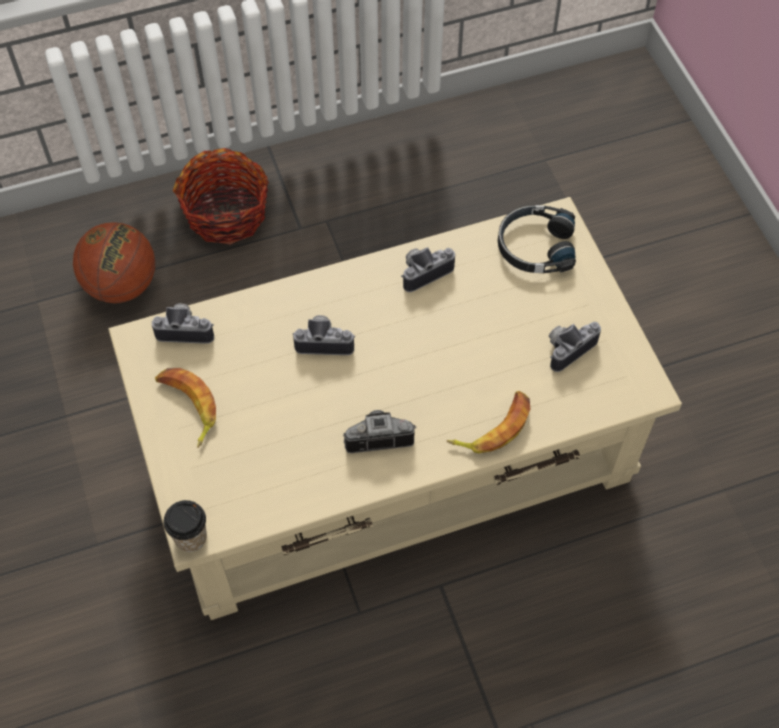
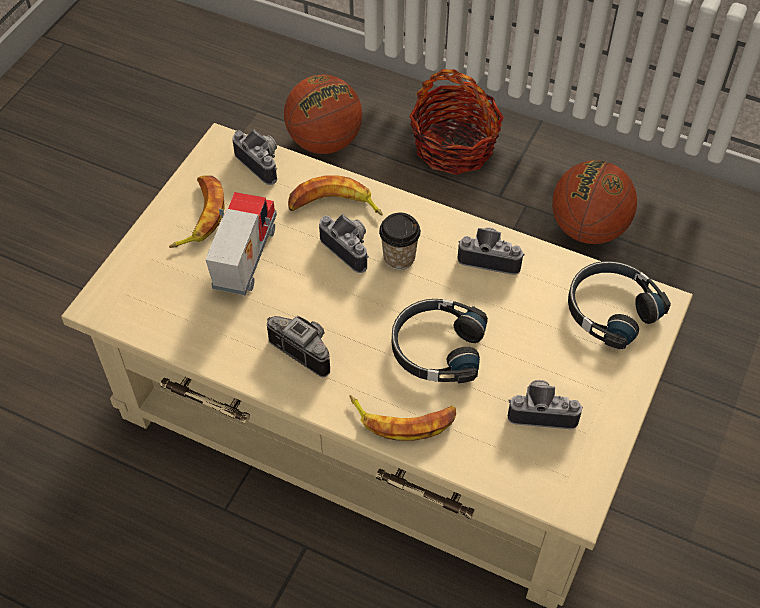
camera: 45 degrees right, 5 degrees down
(190, 537) = (93, 305): cup -> cup (399, 258)
(259, 411) = (243, 259): none -> toy truck
(277, 320) = (333, 206): none -> banana
(386, 206) = (588, 229): none -> basketball
(460, 362) = (436, 348): none -> black headphones

